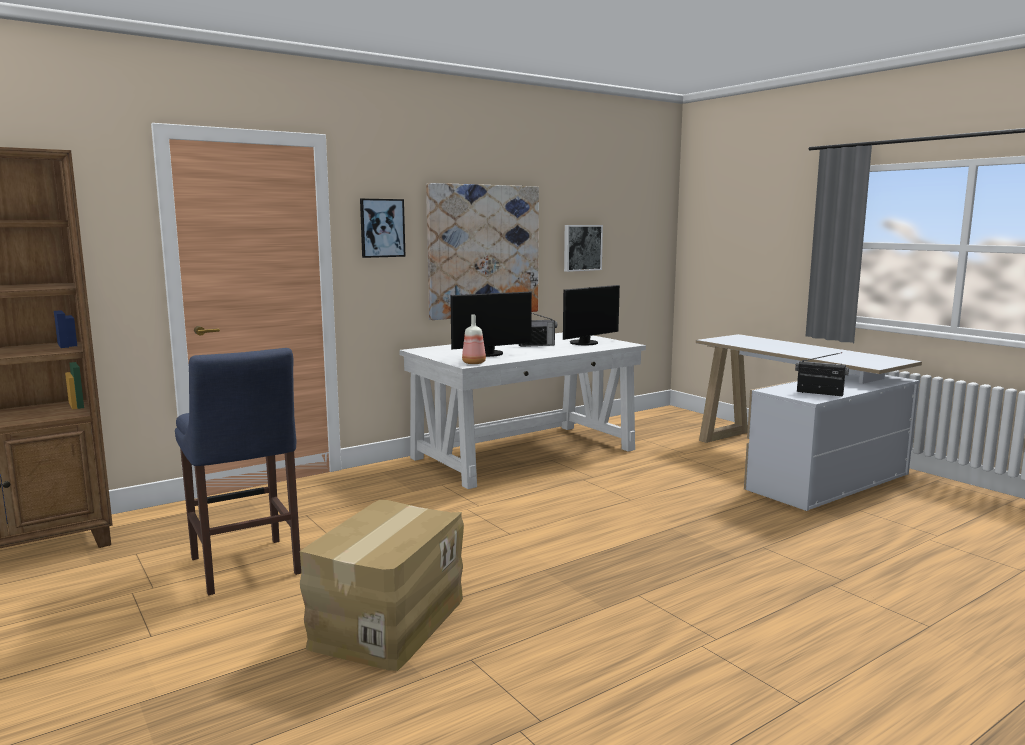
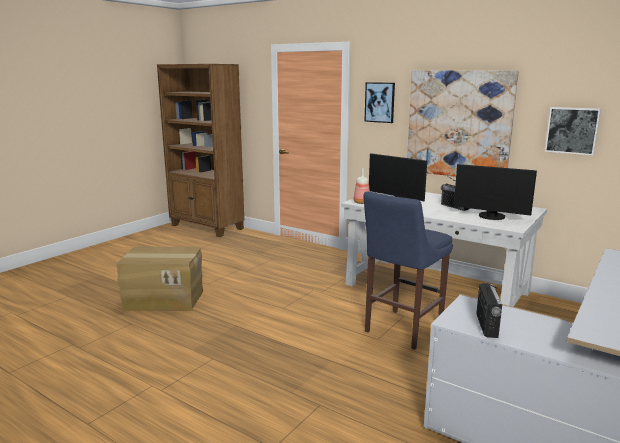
camera: 70 degrees right, 5 degrees up
(246, 568) = (208, 262): blue stool -> blue stool (401, 330)

